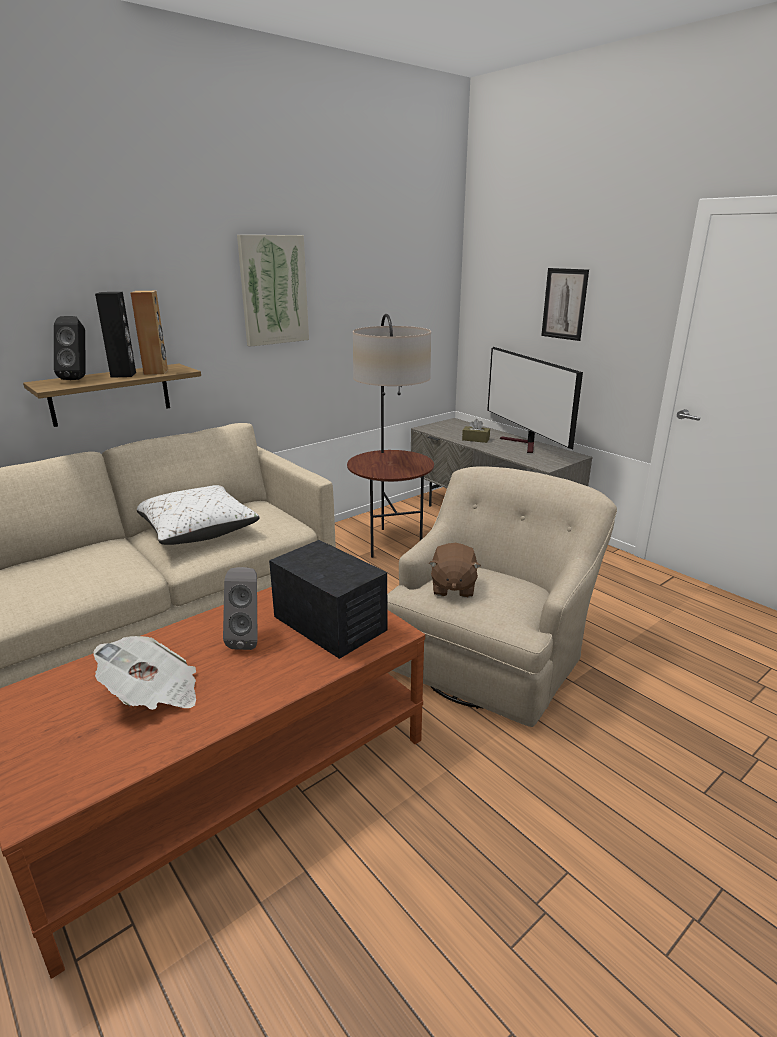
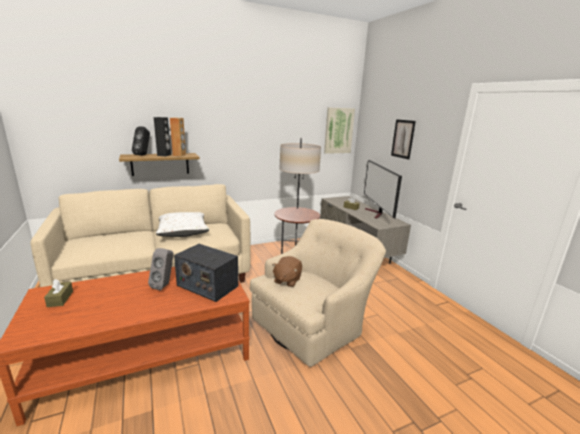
camera: 15 degrees right, 5 degrees down
(52, 708) = (60, 299): none -> brown tissue box
(153, 694) = (104, 302): newspaper -> none
(273, 290) = (247, 122): picture -> picture (338, 130)
(330, 623) = (207, 285): radio -> radio turned 150 degrees clockwise

